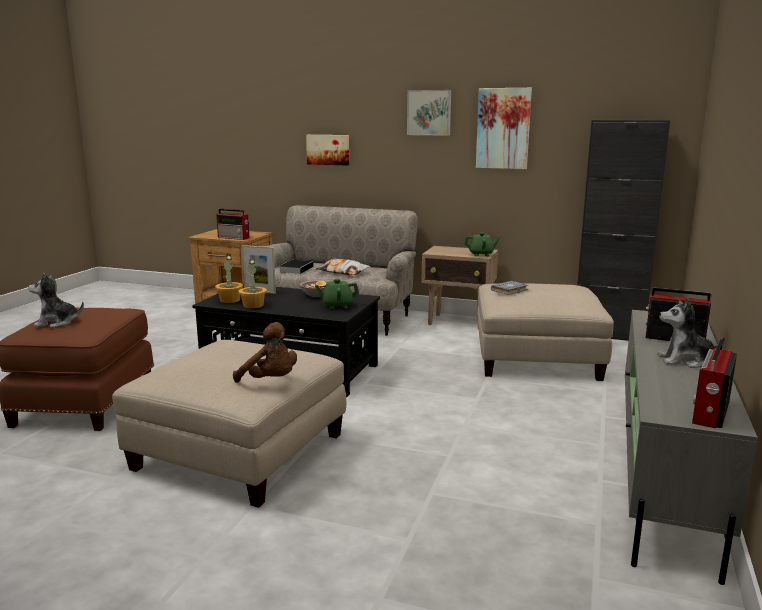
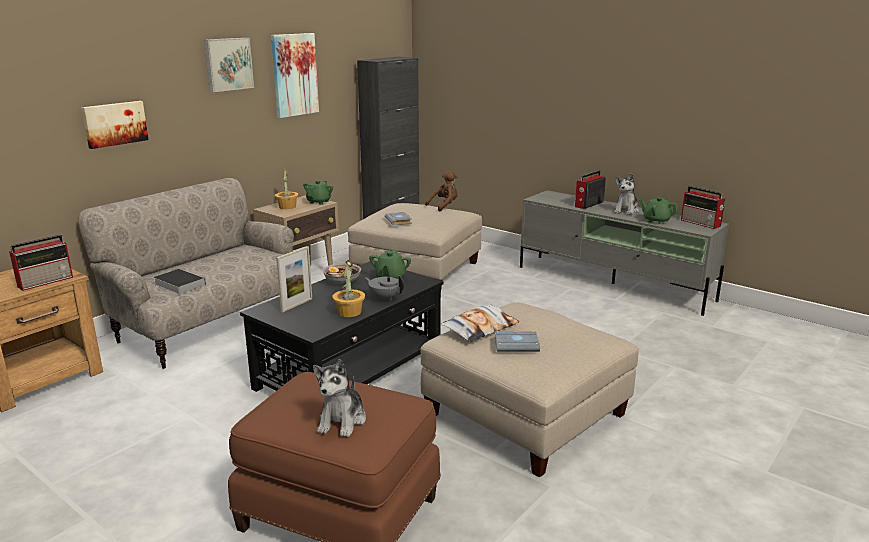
camera: 70 degrees left, 5 degrees up
(210, 361) = (517, 344): none -> grey book
(230, 300) = (314, 322): potted plant -> potted plant (287, 207)
(270, 381) = (576, 325): brown plush toy -> brown plush toy (444, 206)
(289, 310) = (385, 298): none -> grey teapot
(343, 272) = (228, 265): pillow -> pillow (480, 328)
(663, 381) = (656, 221): none -> green teapot

